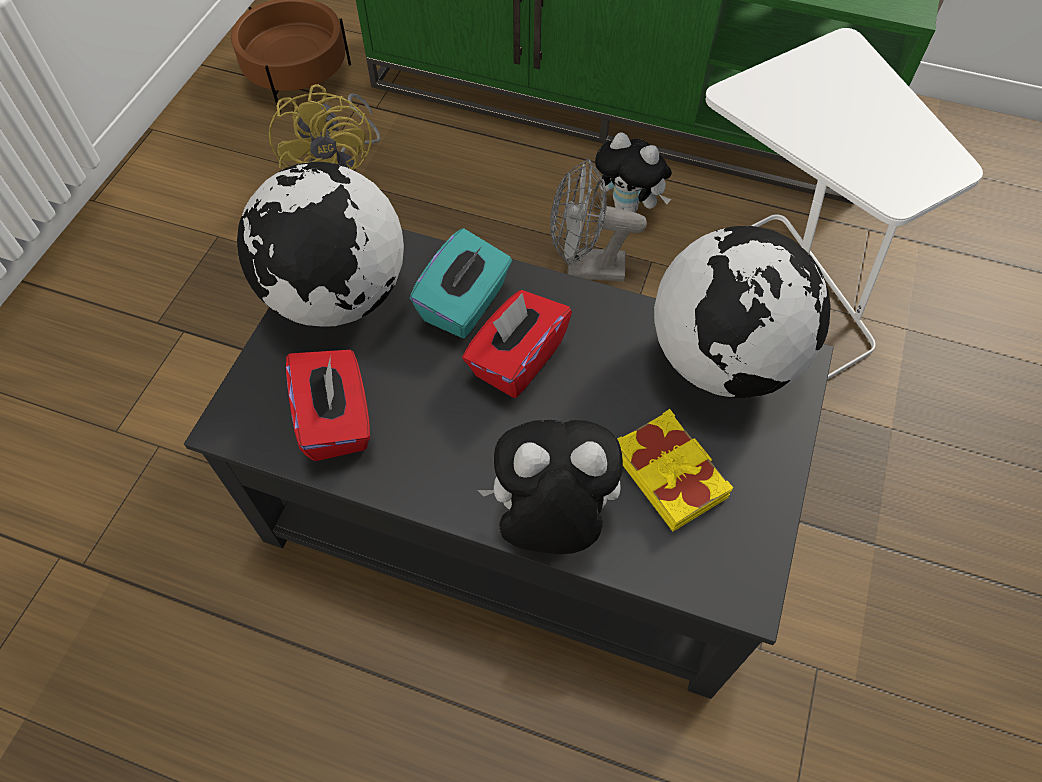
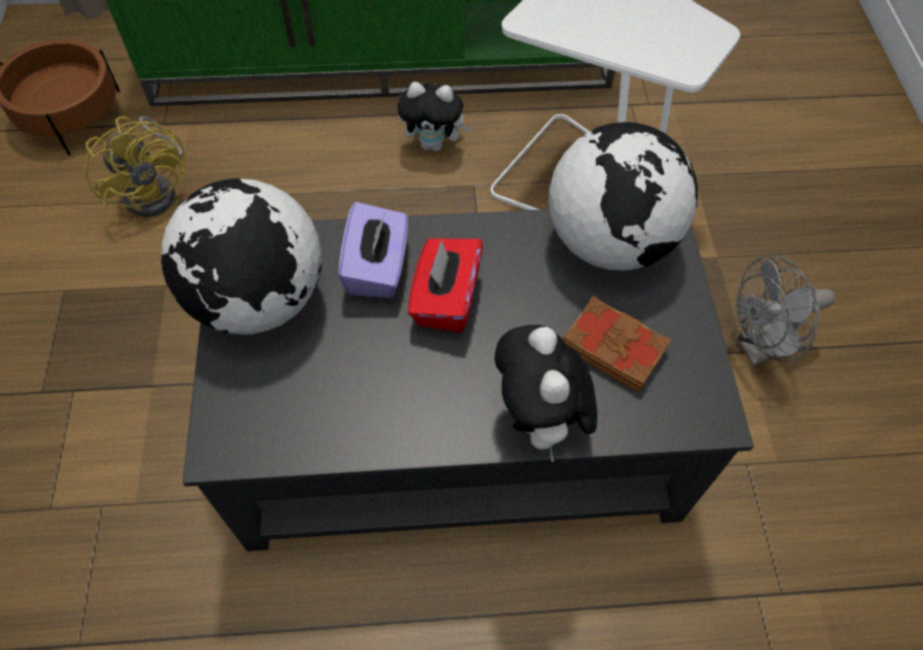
camera: 25 degrees left, 0 degrees up
(336, 420) = (315, 408): red tissue box -> none
(465, 304) = (377, 268): turquoise tissue box -> purple tissue box
(550, 520) = (539, 421): plush toy -> plush toy turned 75 degrees counterclockwise
(585, 268) = (421, 209): grey fan -> grey fan (759, 348)
(670, 473) = (614, 347): yellow book -> brown book

